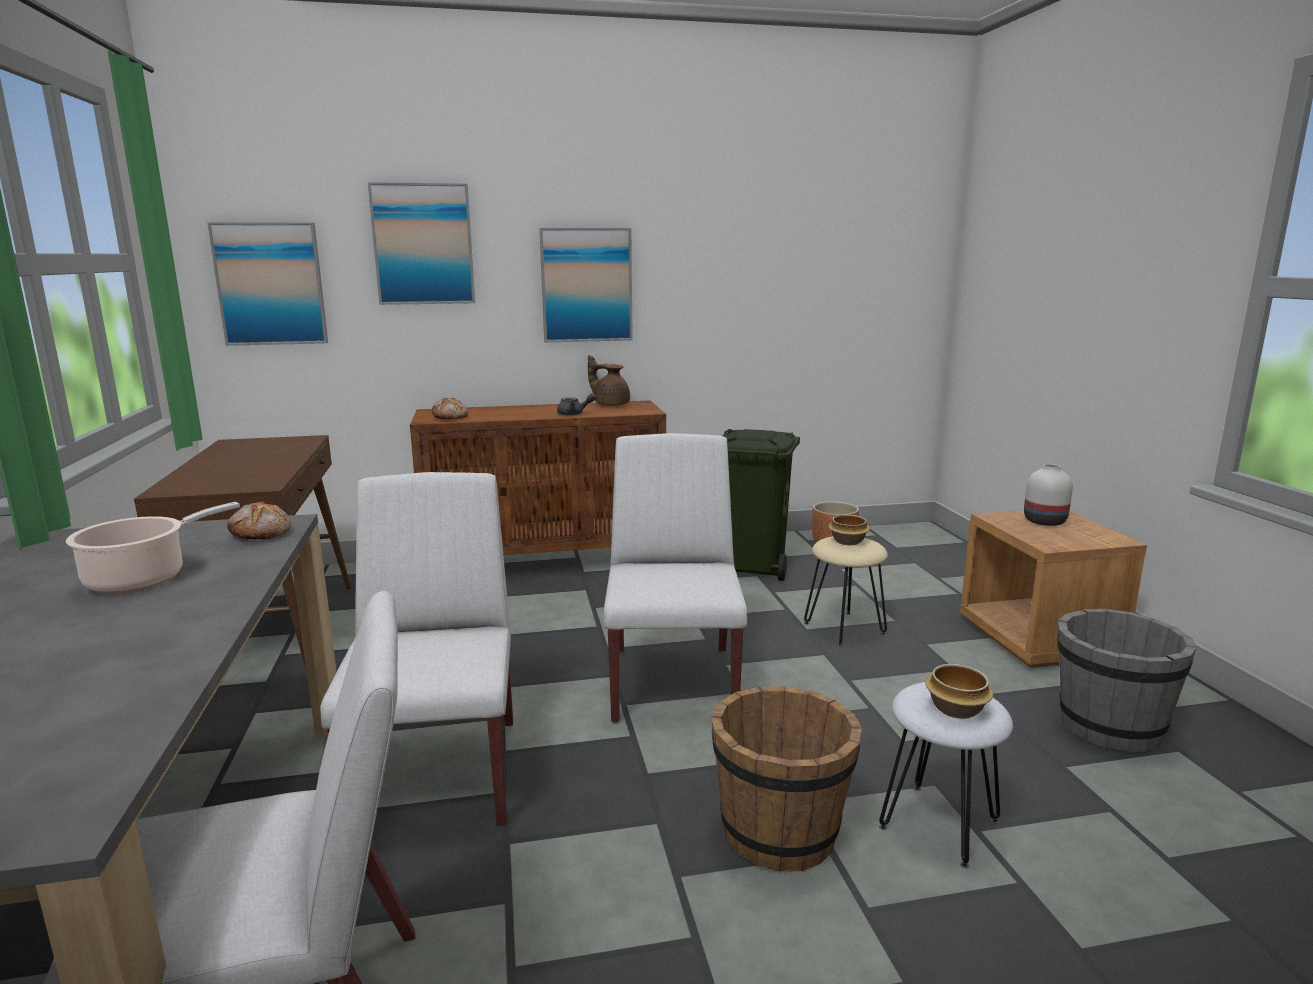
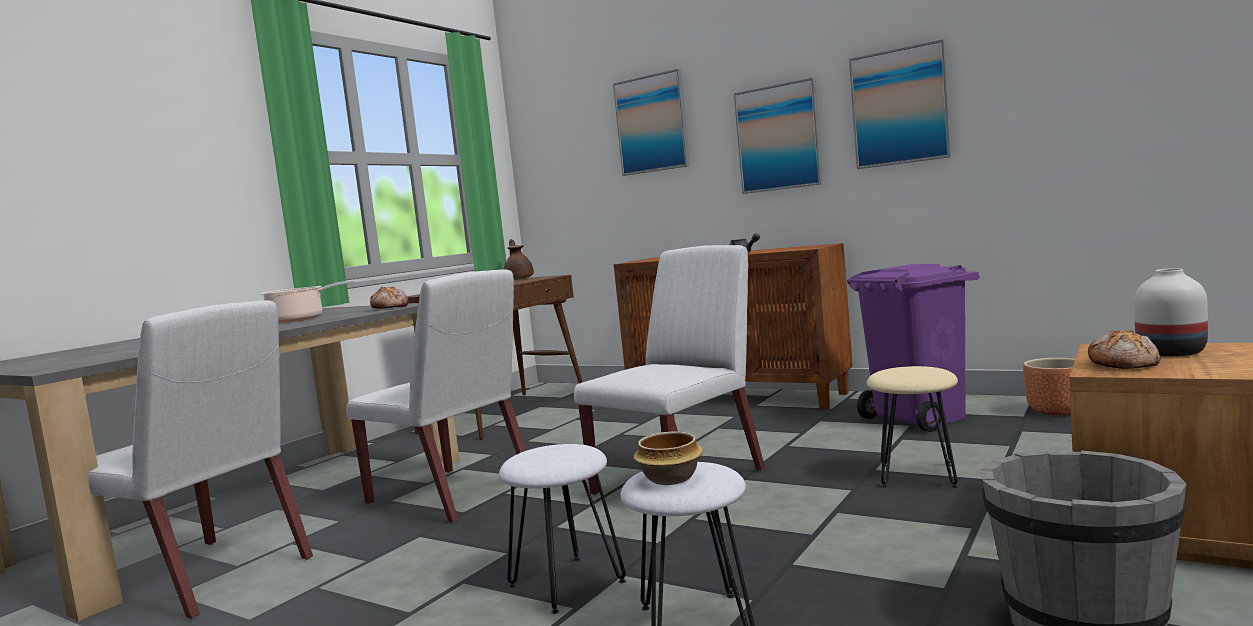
camera: 45 degrees right, 10 degrees down
(270, 284) = (561, 169): picture -> picture (900, 107)
(438, 773) = (452, 495): white chair -> white chair turned 90 degrees clockwise
(450, 417) = (652, 259): bread -> bread (1124, 364)
(610, 404) = (795, 247): brown teapot -> brown teapot (519, 279)
(753, 566) = (921, 418): green trash can -> purple trash can
(780, 832) = (567, 584): brown bucket -> white stool
(849, 541) = (913, 370): bowl -> none

